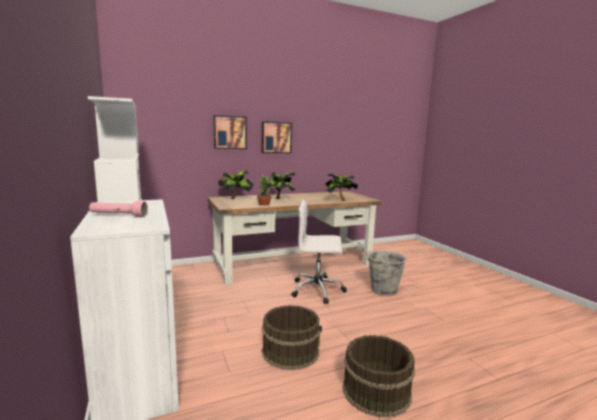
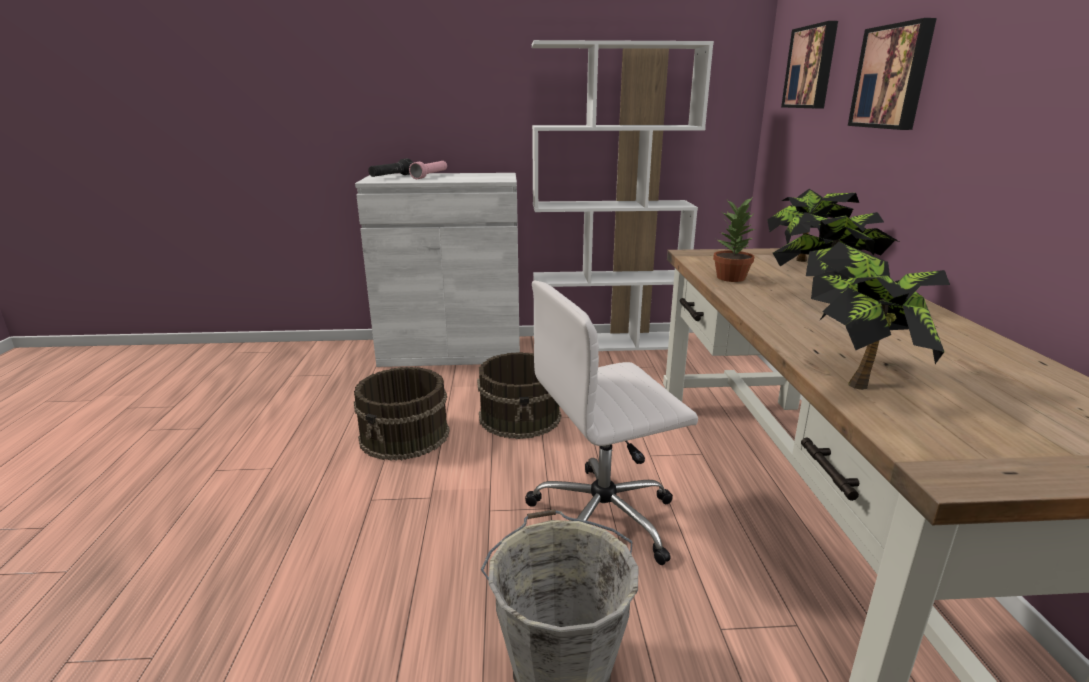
camera: 110 degrees right, 10 degrees up
(121, 224) = (391, 177): none -> black flashlight
(276, 137) = (1001, 87): picture -> picture (811, 67)
(318, 290) = (605, 517): white office chair -> white office chair turned 135 degrees counterclockwise
(376, 390) = (254, 484): brown bucket -> brown bucket (520, 416)

